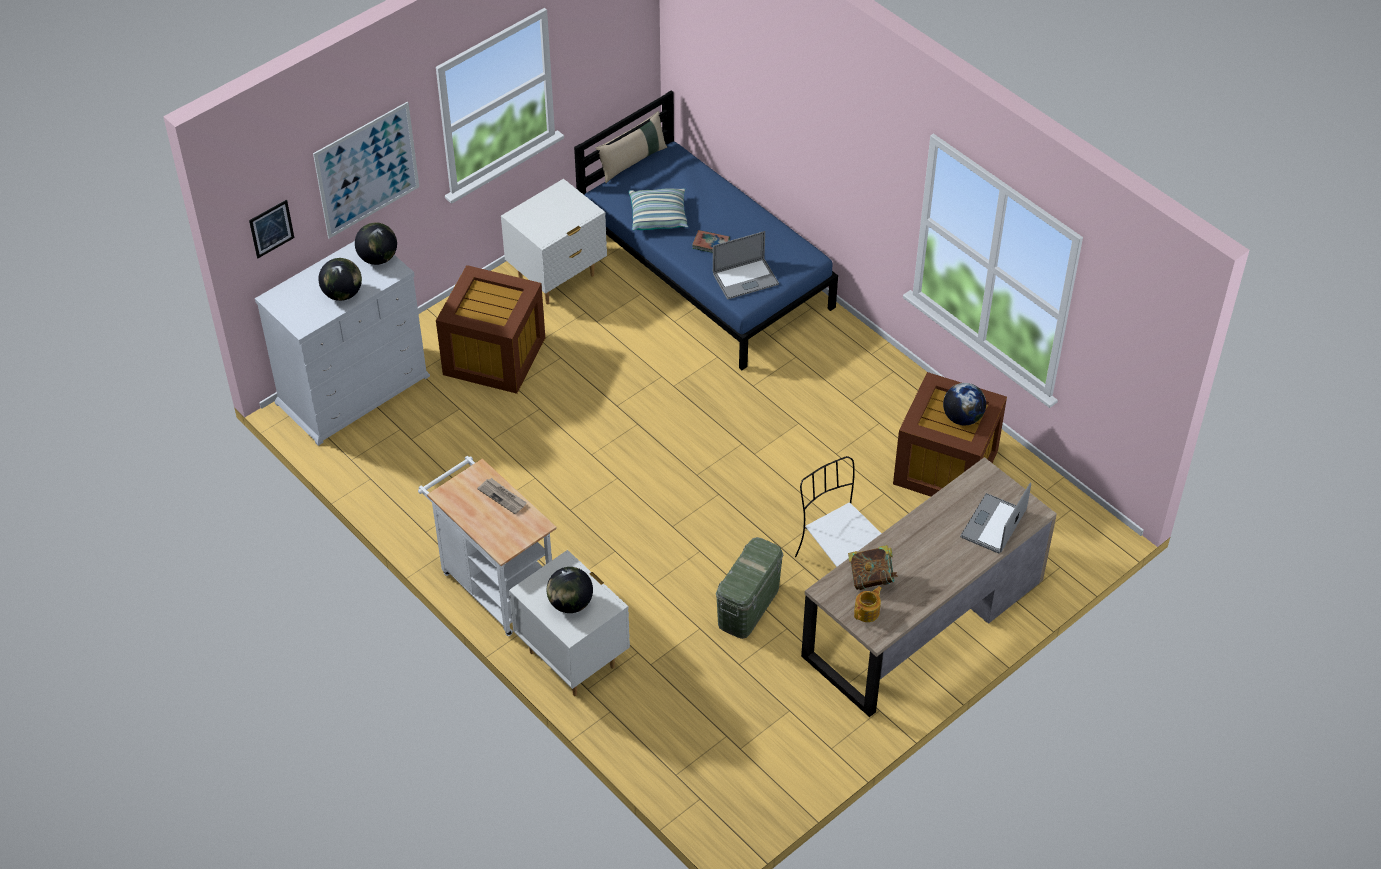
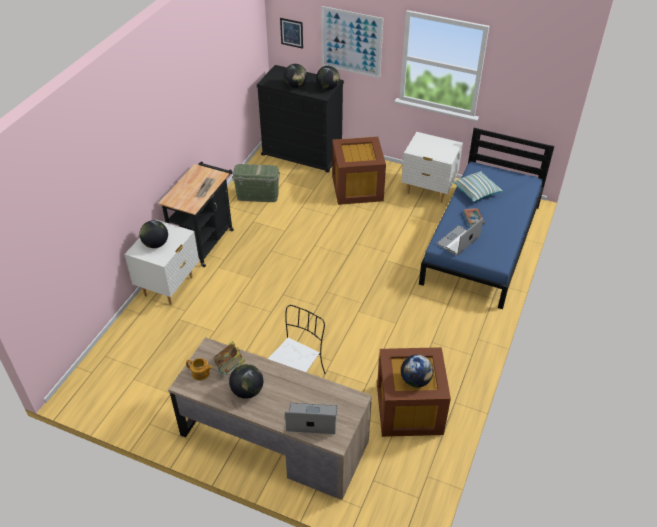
camera: 65 degrees right, 5 degrees down
(353, 389) = (302, 152): white dresser -> black dresser
(494, 584) = (205, 240): white cart -> black cart
(632, 161) = (509, 168): beige pillow -> none
(745, 279) = (458, 241): laptop -> laptop turned 90 degrees clockwise
(748, 606) = (241, 347): green storage box -> green storage box (258, 195)
(920, 572) = (247, 391): none -> globe

